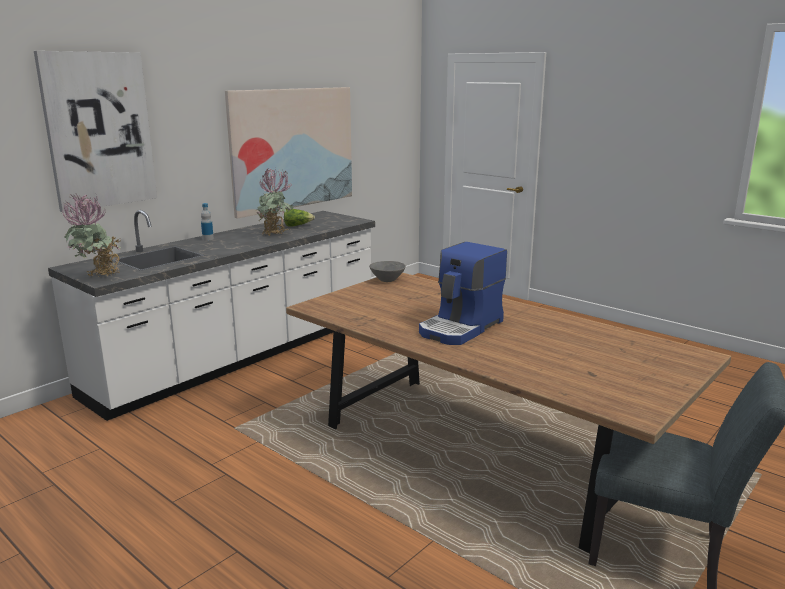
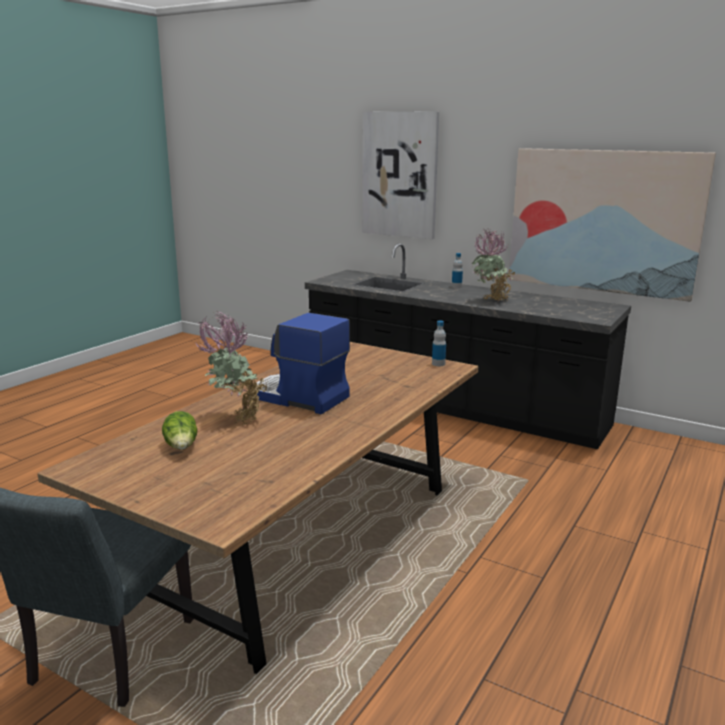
camera: 80 degrees right, 0 degrees up
(99, 277) = (328, 280): potted plant -> potted plant (235, 419)
(242, 356) = (451, 406): white counter -> black counter
(297, 225) = (541, 303): lettuce -> lettuce (182, 447)
(388, 280) = (438, 364): grey bowl -> bottle

